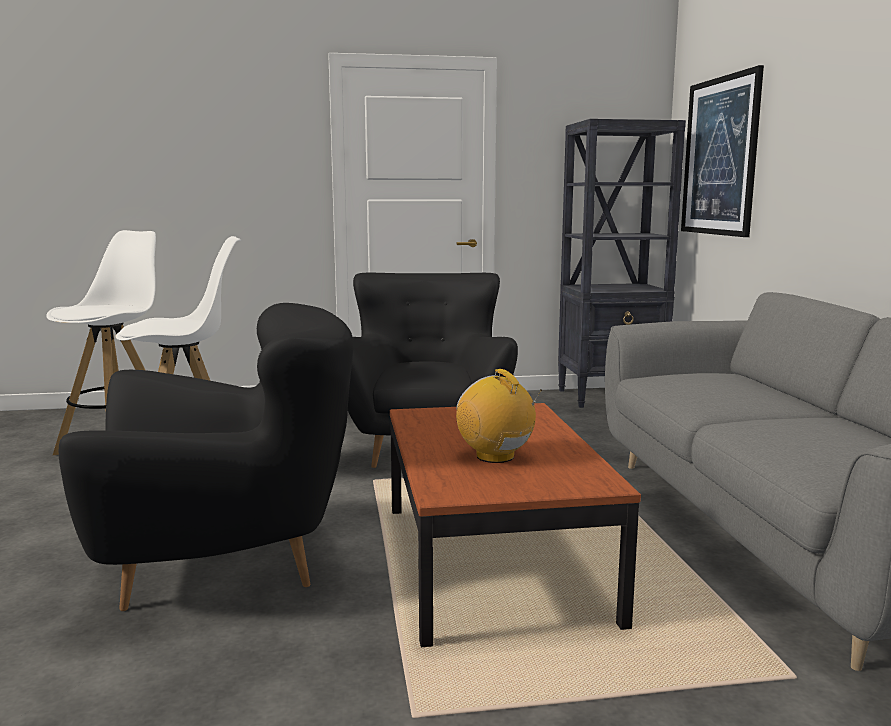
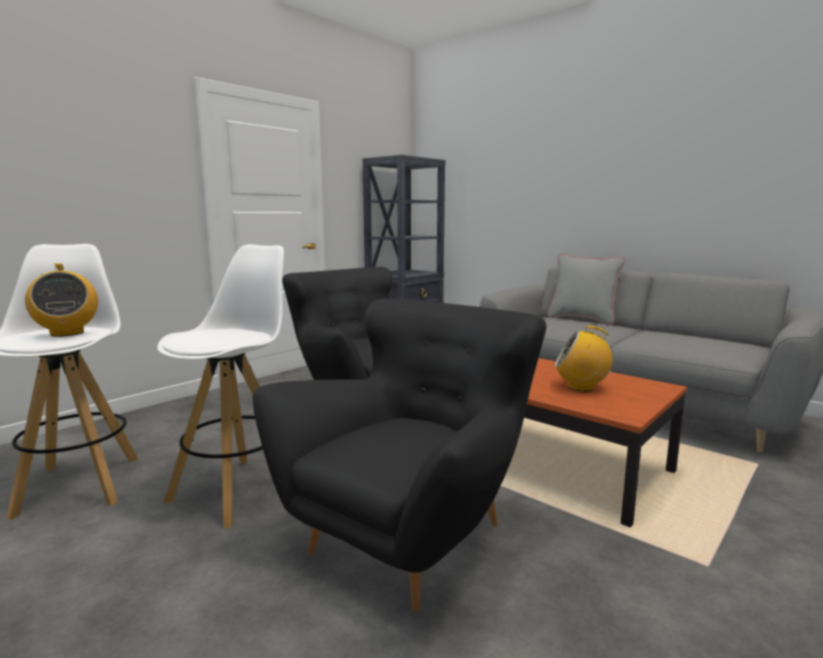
camera: 40 degrees left, 0 degrees up
(102, 308) = (67, 333): none -> radio
(720, 156) = (472, 184): picture -> none
(767, 384) = (582, 319): none -> grey pillow

